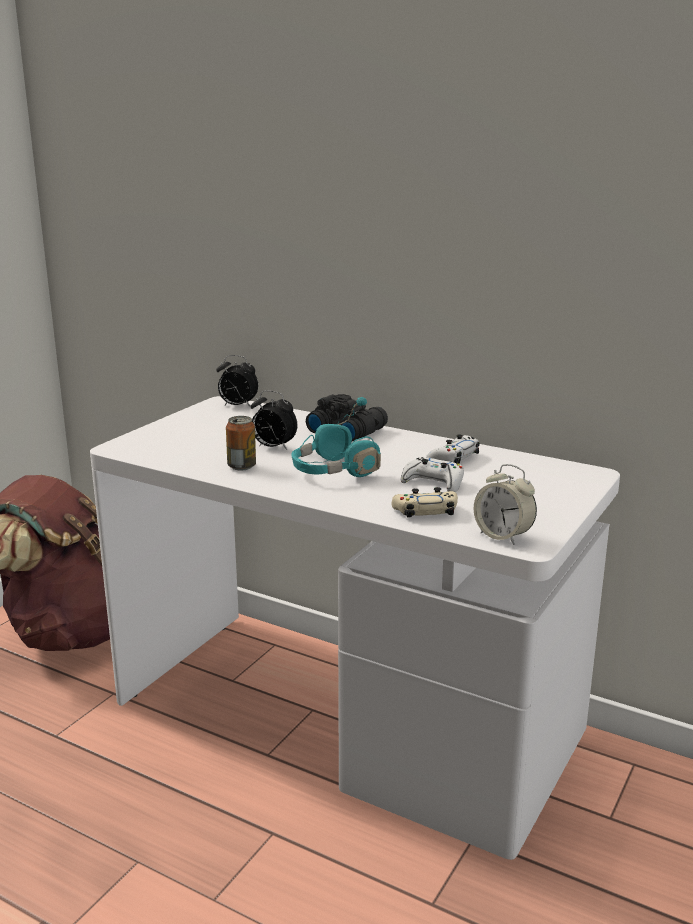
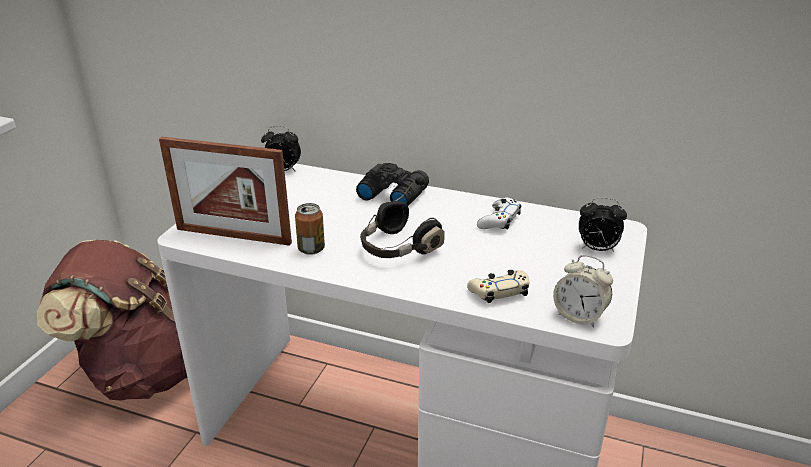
camera: 10 degrees left, 10 degrees up
(166, 451) = (233, 236): none -> picture frame
(273, 447) = (333, 221): alarm clock -> alarm clock (597, 249)
(333, 471) = (398, 247): turquoise headphones -> black headphones
(433, 483) = (493, 253): white game controller -> none

